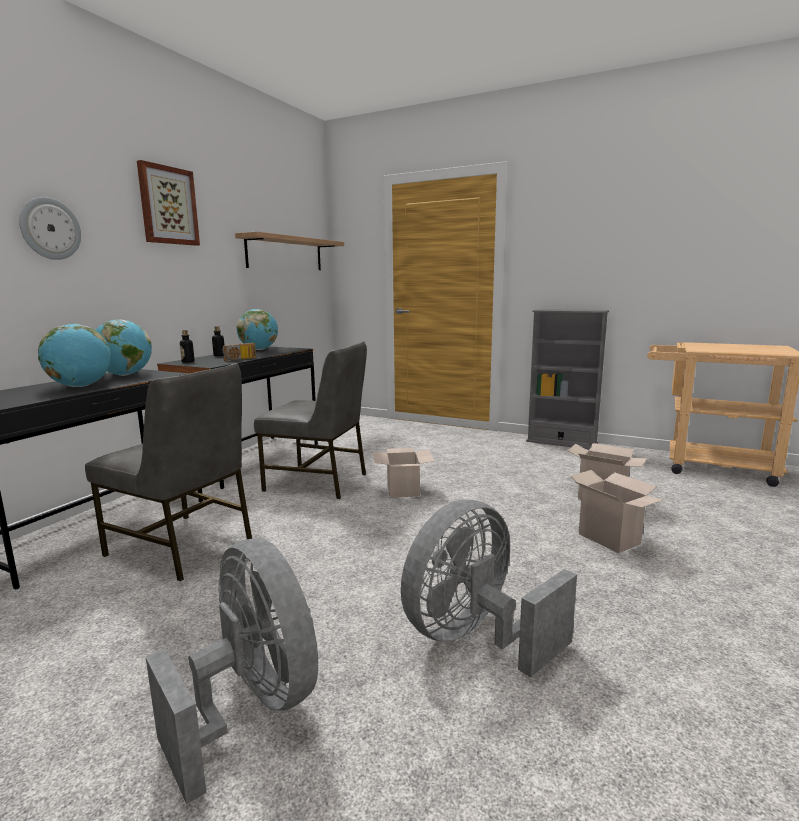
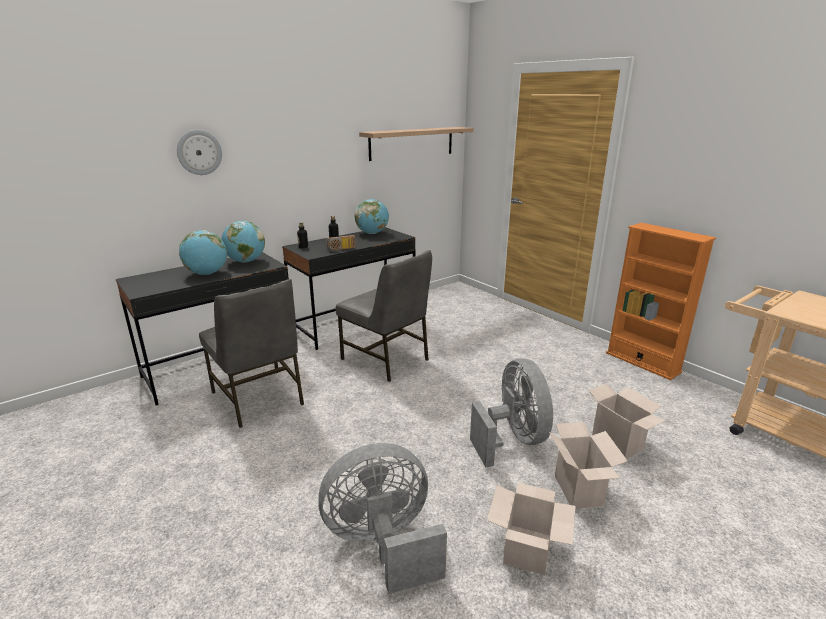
camera: 25 degrees right, 10 degrees up
(168, 205) = (295, 118): picture -> none
(252, 705) = (216, 539): grey fan -> grey fan (512, 439)
(403, 490) = (444, 385): cardboard box -> cardboard box (528, 550)
(561, 442) = (642, 362): grey bookcase -> orange bookcase

